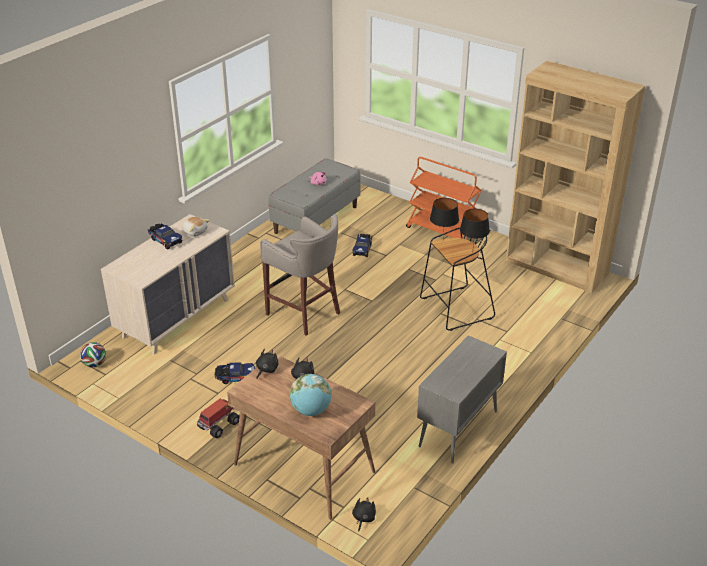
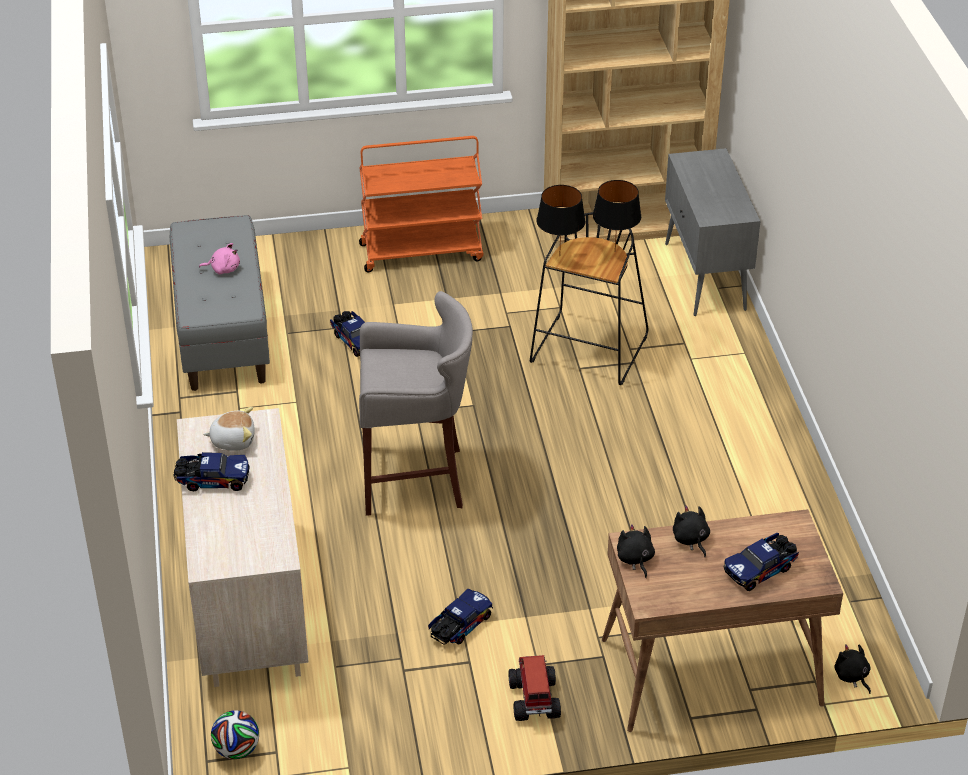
camera: 45 degrees left, 5 degrees up
(311, 410) = (761, 569): globe -> toy truck
(458, 429) = (799, 501): grey cabinet -> grey cabinet (705, 277)

